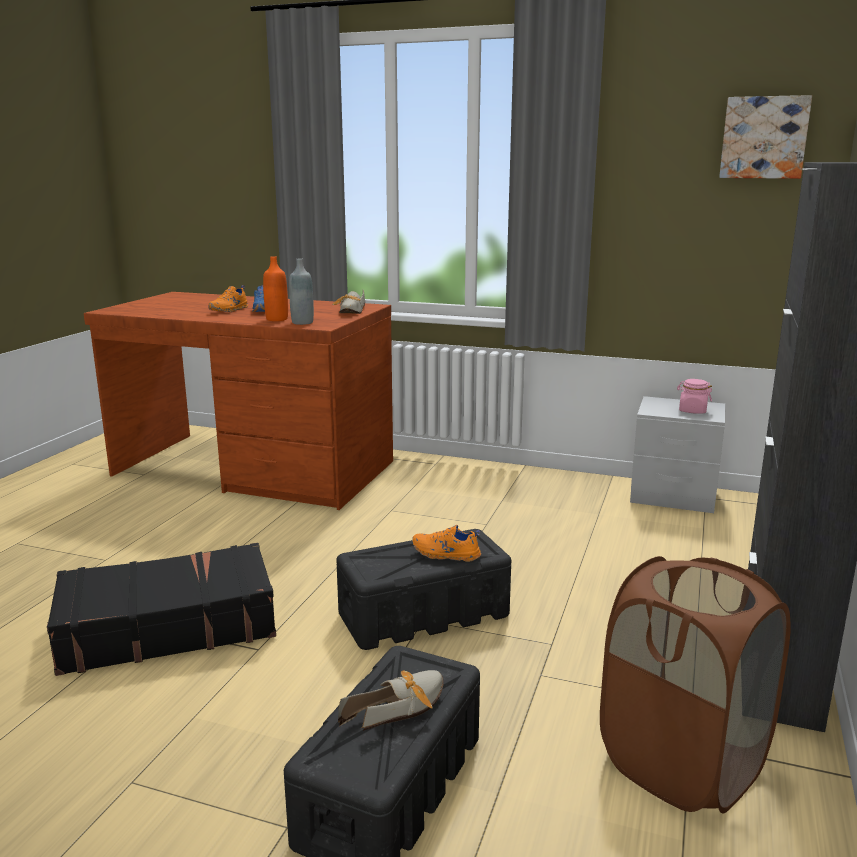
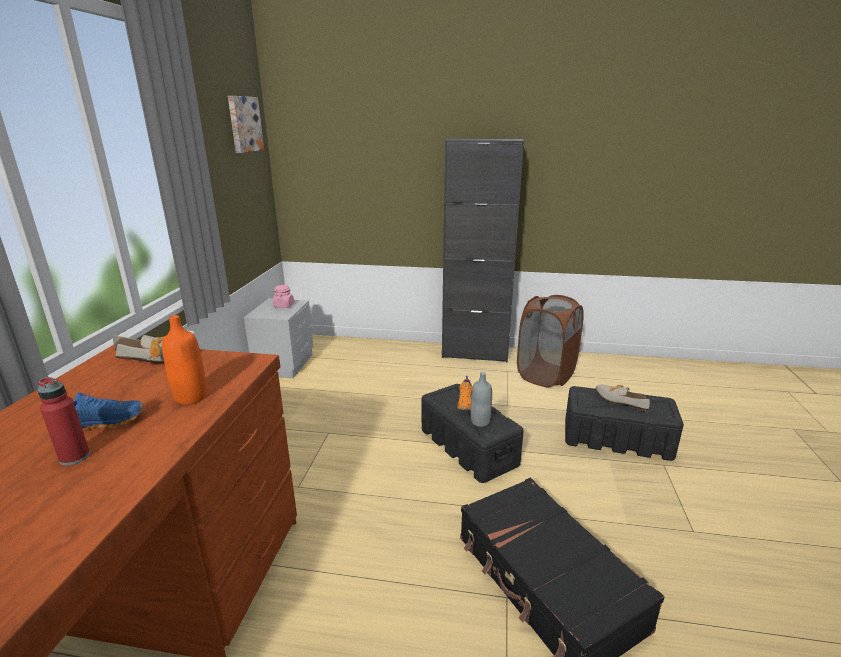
camera: 100 degrees left, 5 degrees up
(230, 310) = (74, 457): orange shoe -> red bottle
(302, 322) = (224, 376): grey bottle -> grey bottle (480, 421)

